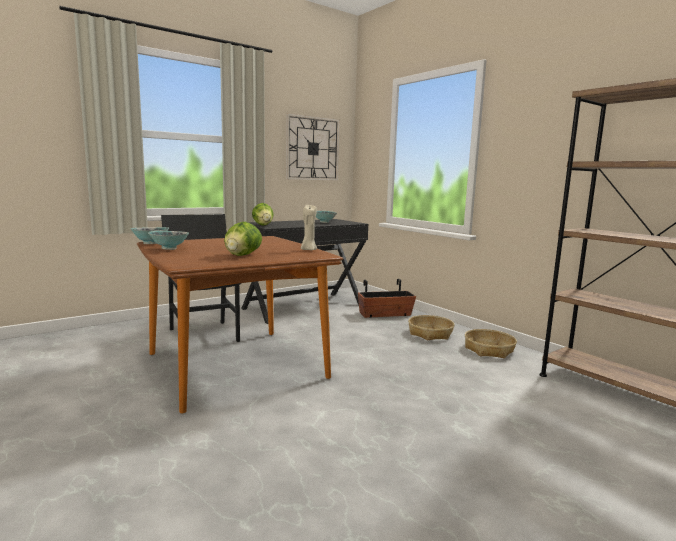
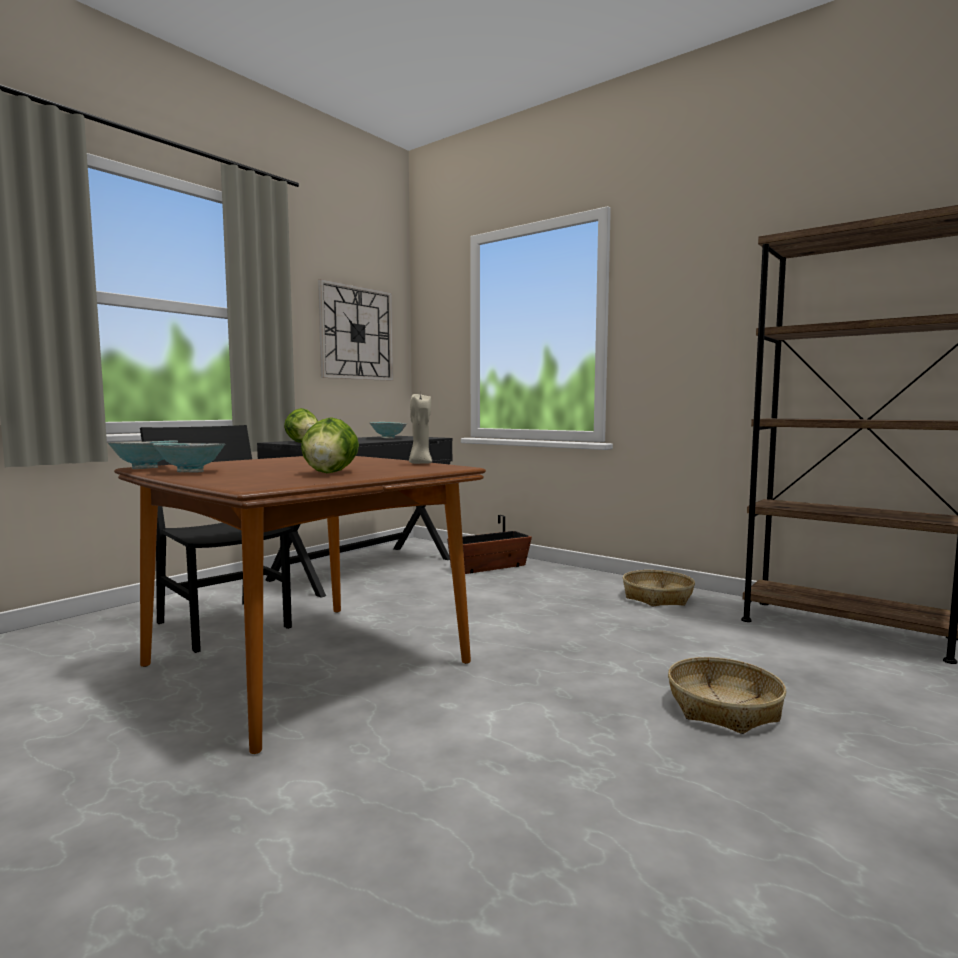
camera: 15 degrees left, 5 degrees down
(430, 333) = (568, 585): basket -> basket (724, 707)

